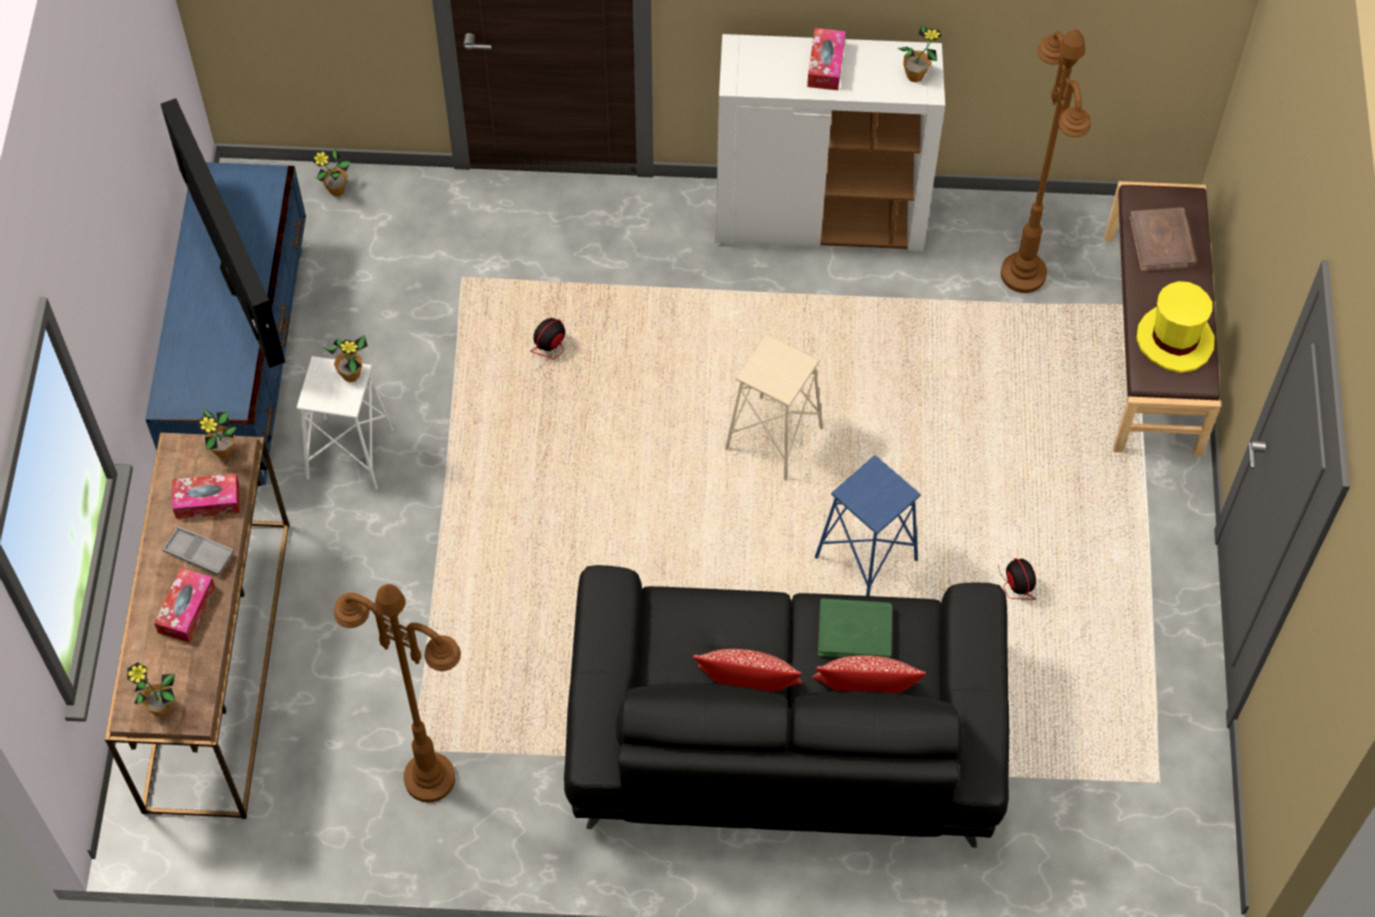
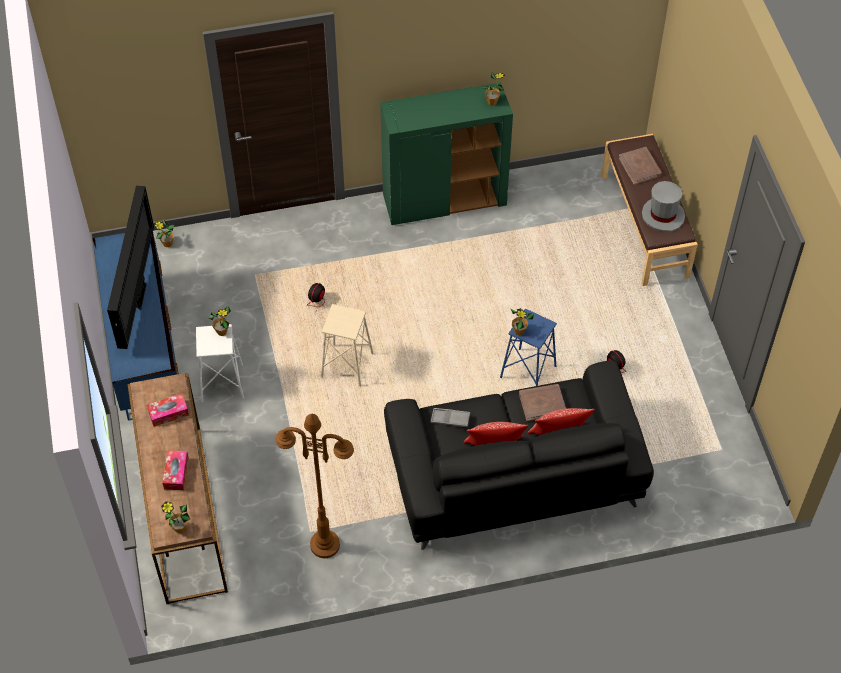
camera: 15 degrees left, 5 degrees down
(199, 553) = (173, 442): grey tray -> grey tray (450, 419)
(223, 450) = (168, 384): potted plant -> potted plant (519, 331)
(237, 278) = (139, 294): television -> television turned 45 degrees clockwise
(774, 438) = (457, 321): beige stool -> beige stool (347, 365)
(820, 219) = (445, 201): white cabinet -> green cabinet
(825, 65) = (442, 106): tissue box -> none
(854, 631) = (542, 403): green book -> brown book
(1022, 273) = (564, 205): brown floor lamp -> none
(1174, 340) = (663, 215): yellow hat -> grey hat

